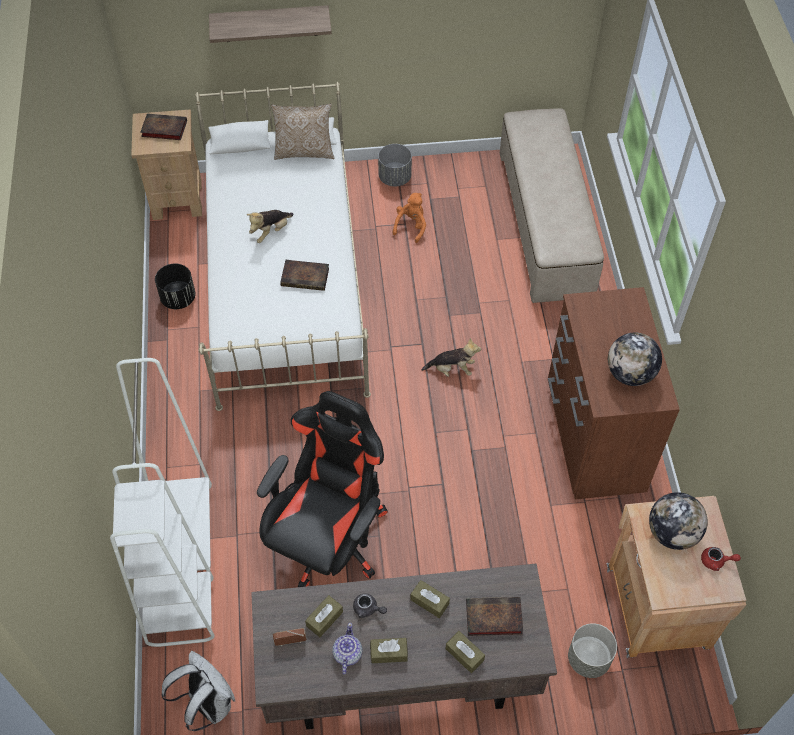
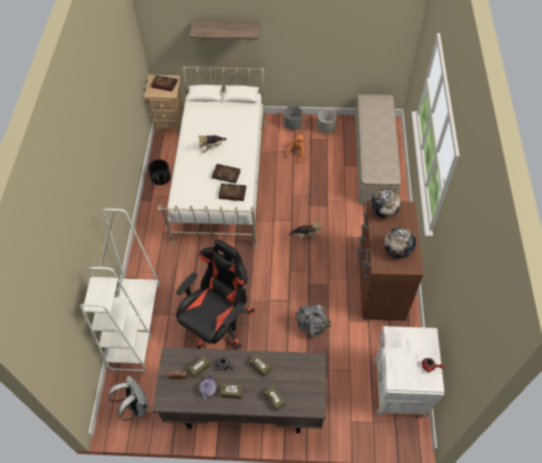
camera: 10 degrees right, 0 degrees up
(304, 151) = (239, 104): pillow -> none
(490, 521) = (312, 325): none -> grey backpack
(492, 618) = (294, 381): book -> book (231, 193)
(589, 658) = (354, 412): grey planter -> grey planter (326, 128)
(656, 611) = (399, 390): brown cart -> white cart
(672, 533) = (407, 346): globe -> globe (383, 211)

